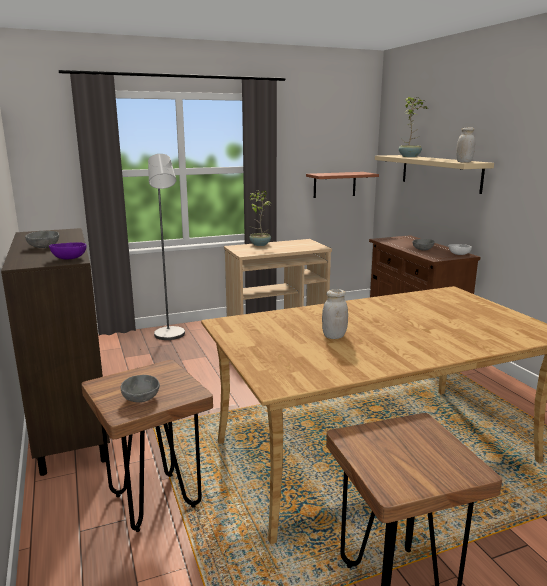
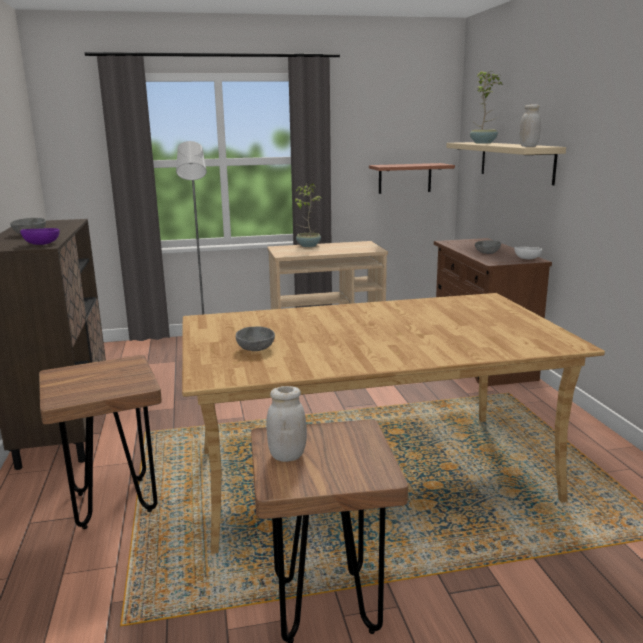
camera: 10 degrees right, 0 degrees up
(142, 398) = (87, 388): grey bowl -> grey bowl (256, 349)
(334, 336) = (310, 336): white jar -> white jar (287, 456)

